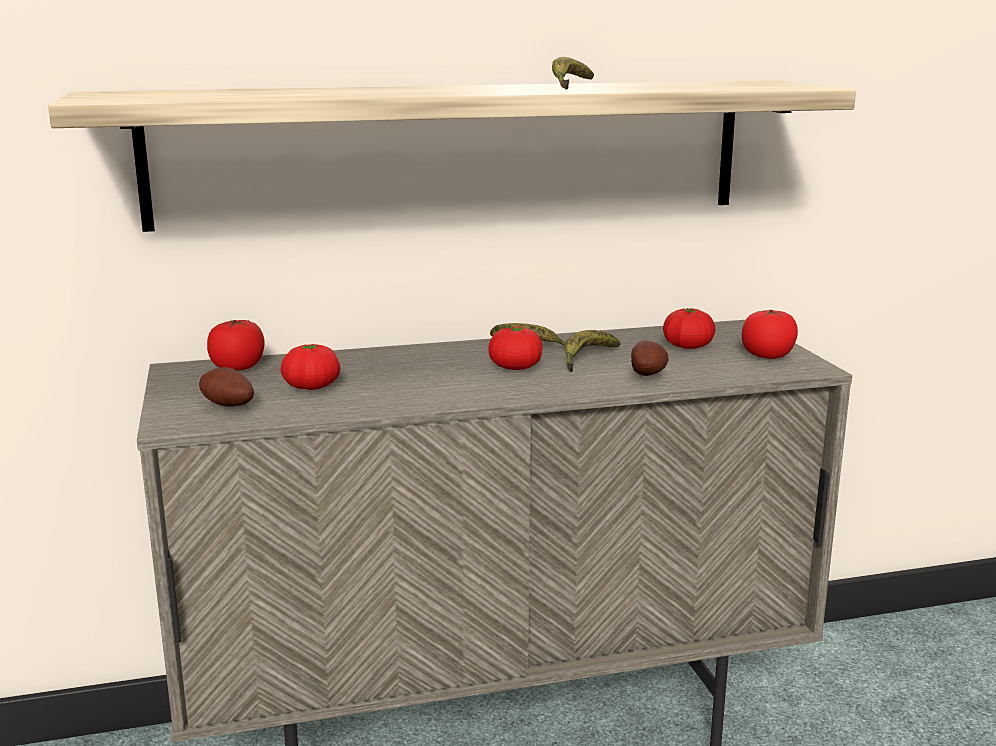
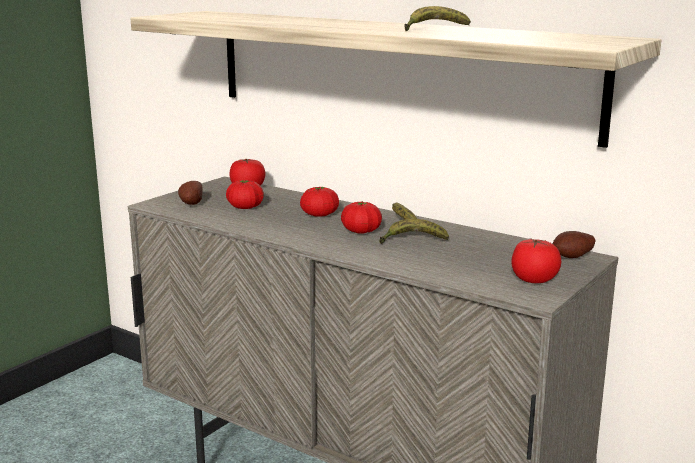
camera: 50 degrees right, 0 degrees up
(649, 374) = (417, 261): potato -> potato (573, 258)
(688, 346) = (500, 256): tomato -> tomato (319, 215)

